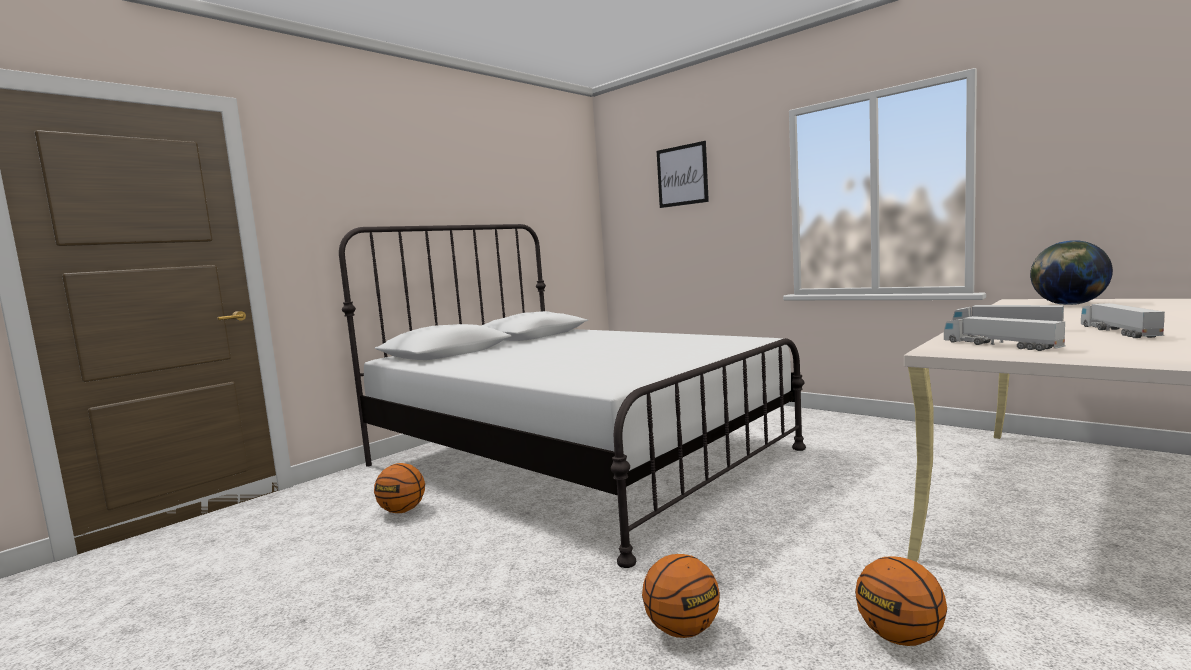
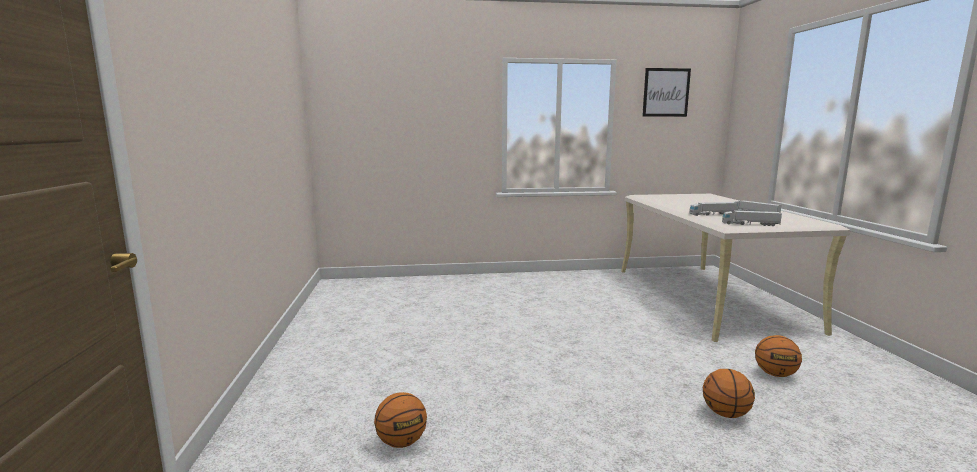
camera: 50 degrees left, 5 degrees up
(575, 457) = (440, 346): white bed -> none
(682, 175) = (406, 91): picture -> picture (666, 92)
(1068, 304) = (674, 198): globe -> none

